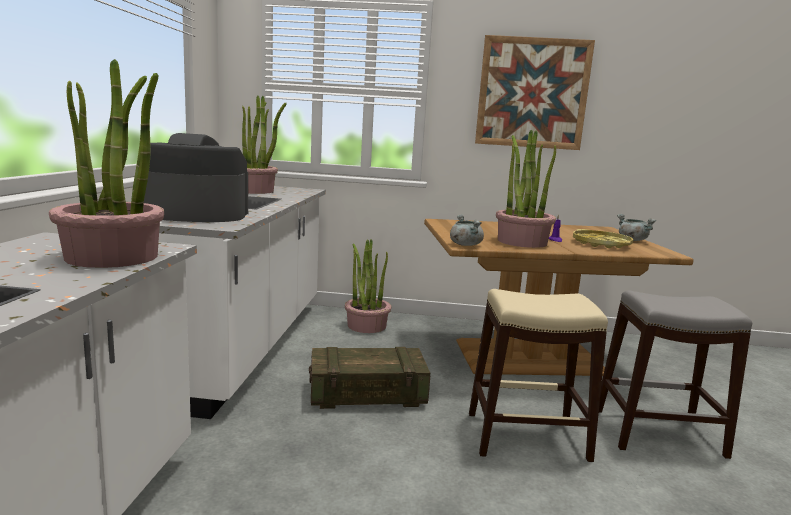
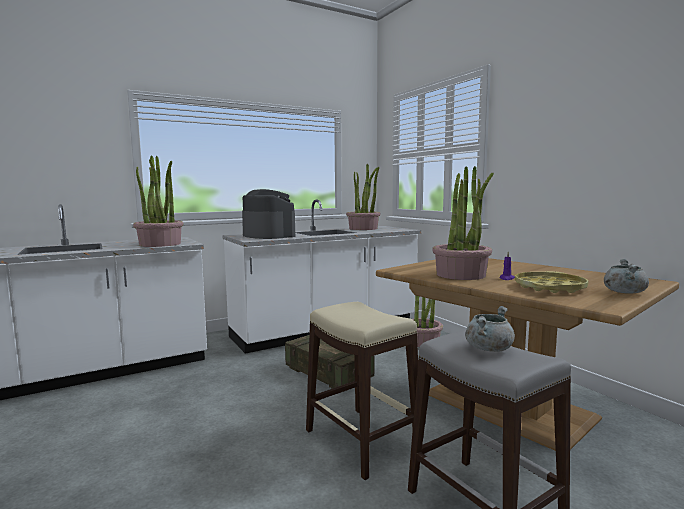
camera: 55 degrees right, 5 degrees down
(465, 244) = (398, 269): grey cooking pot -> grey cooking pot (488, 348)
(532, 93) = (576, 128): picture -> none

